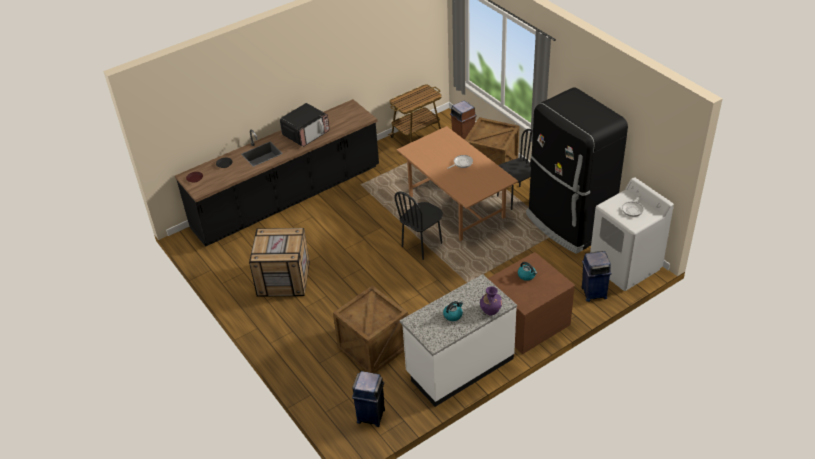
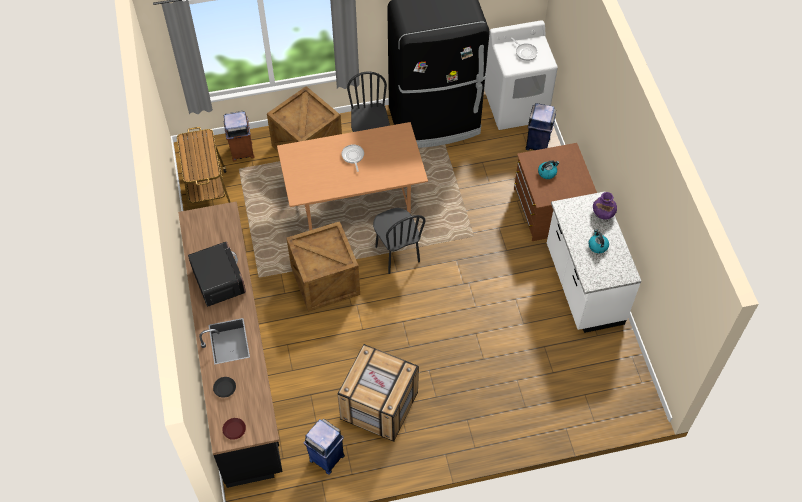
camera: 70 degrees left, 15 degrees up
(371, 415) = (614, 382): blue trash can -> blue trash can (326, 457)
(374, 346) = (523, 349): crate -> crate (324, 280)

